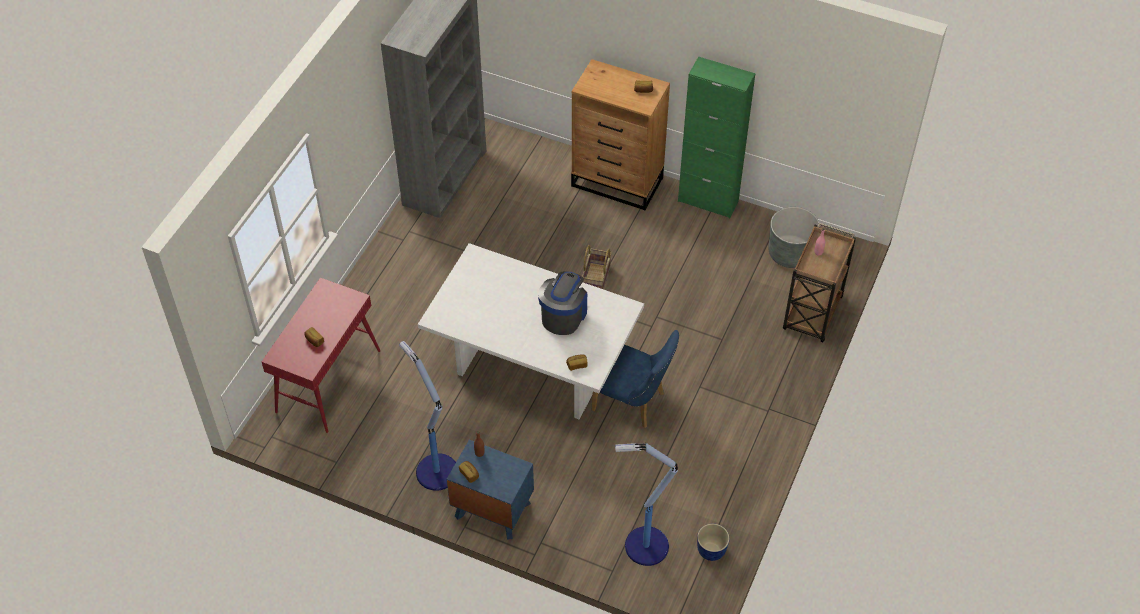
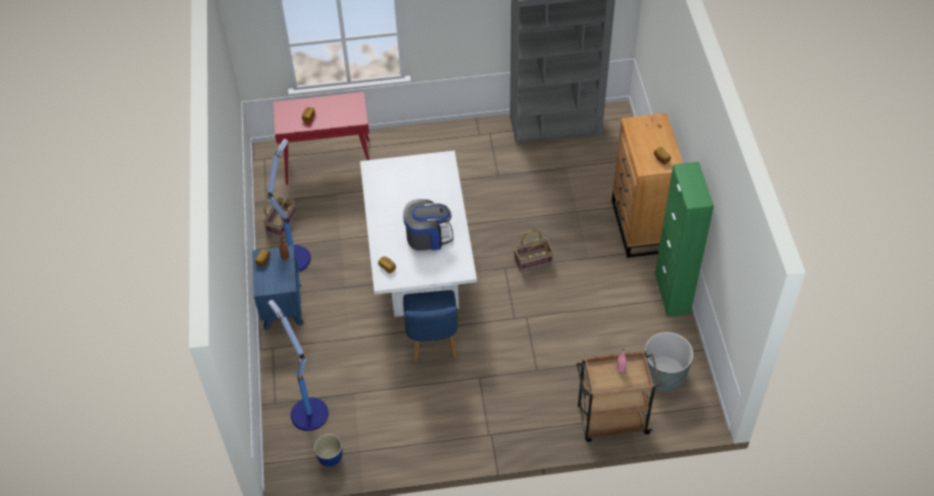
camera: 60 degrees right, 0 degrees up
(378, 461) = (281, 223): none -> basket

